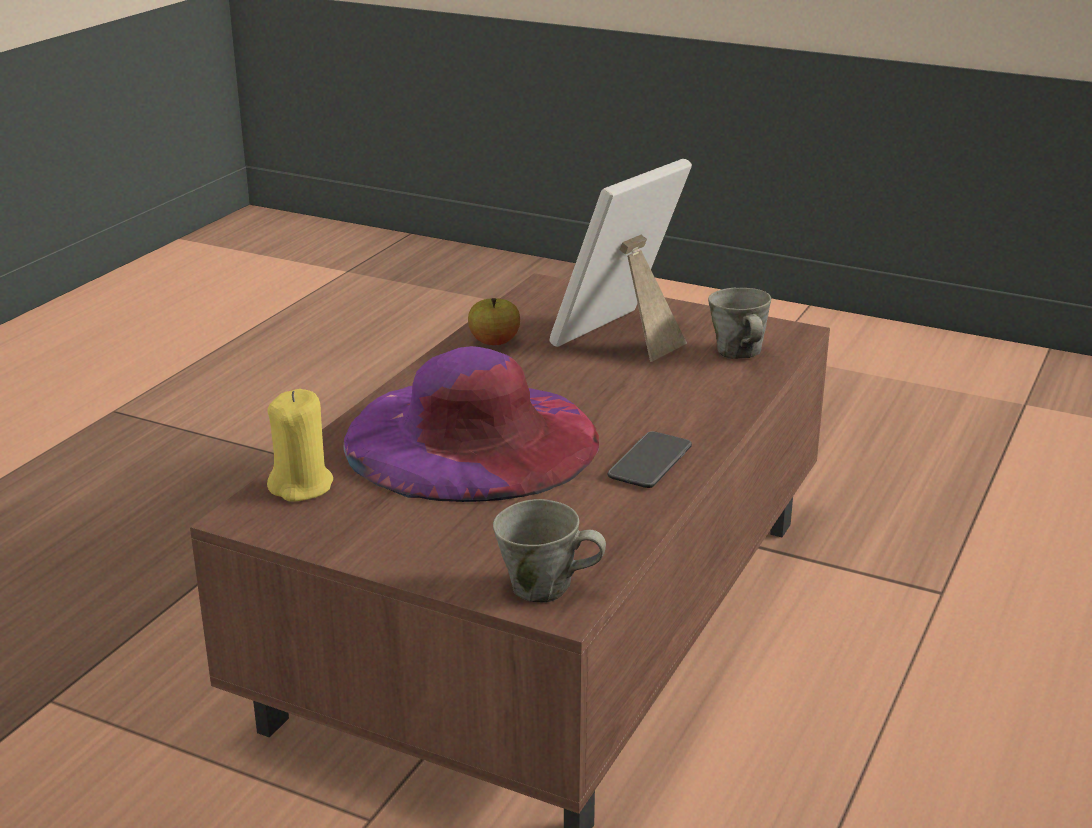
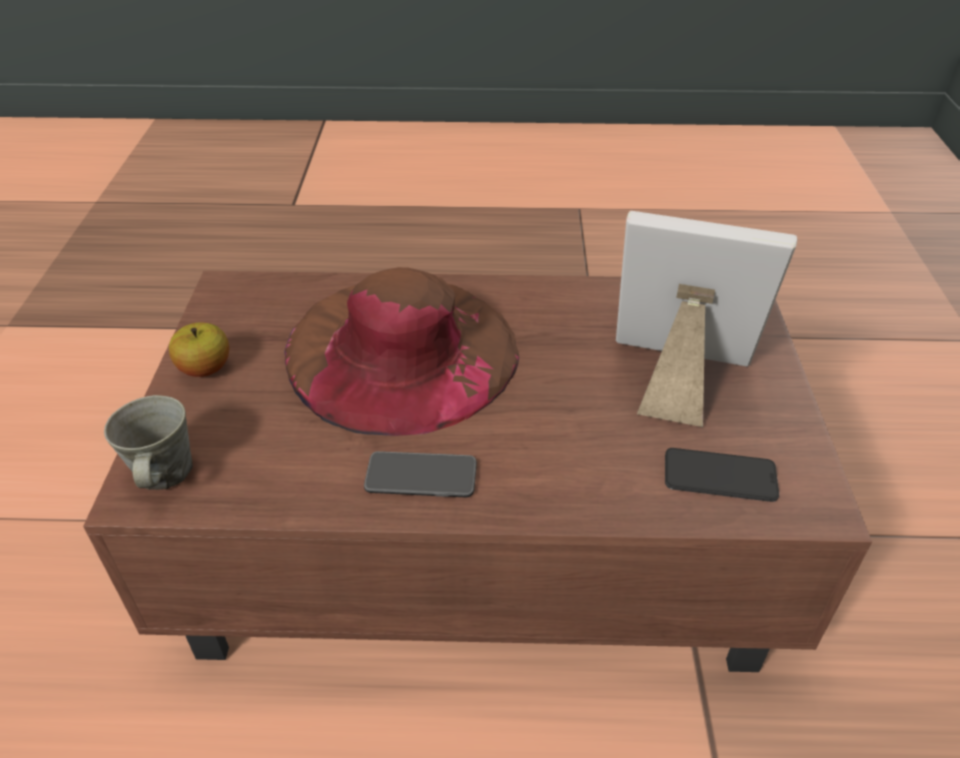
camera: 65 degrees right, 15 degrees up
(302, 486) = (278, 295): yellow candle -> none
(471, 438) = (401, 350): purple hat -> brown hat
(494, 342) = (593, 304): apple -> apple (205, 369)
(739, 353) = (720, 475): grey mug -> phone

